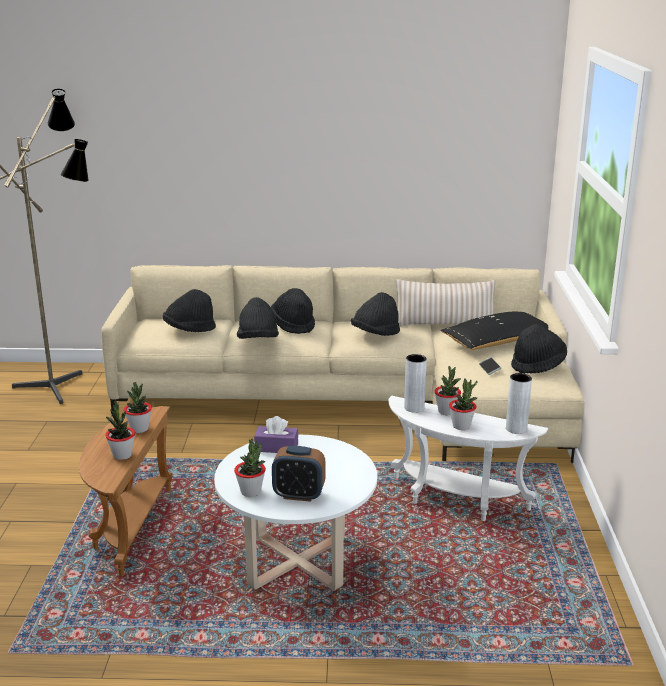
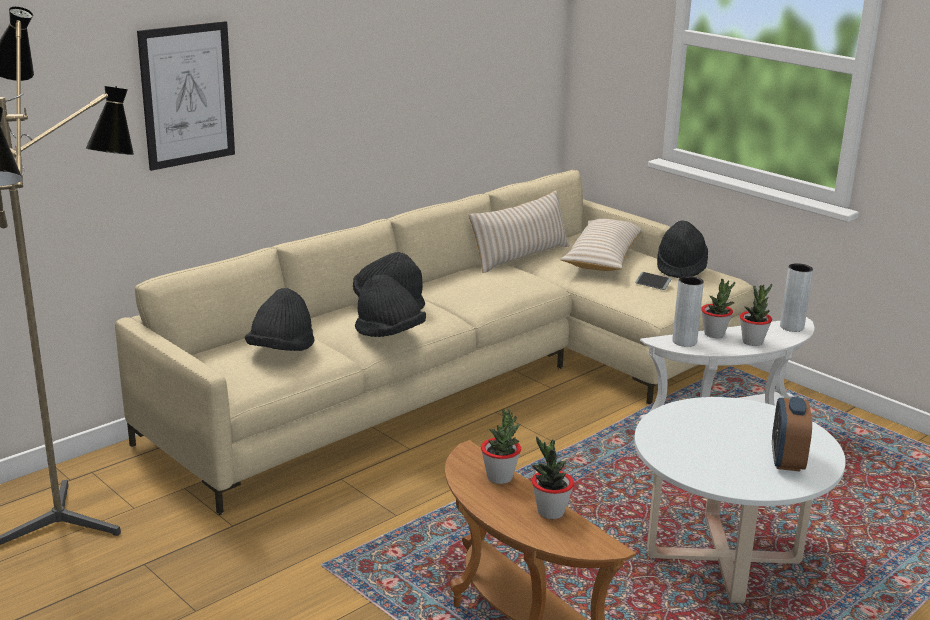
camera: 45 degrees left, 0 degrees up
(188, 155) = (187, 95): none -> picture
(251, 492) = (747, 480): potted plant -> none
(276, 447) = (668, 429): purple tissue box -> none
(299, 495) = (787, 461): alarm clock -> alarm clock turned 135 degrees clockwise
(375, 334) = (490, 286): black hat -> none
(497, 341) = (603, 257): black pillow -> beige pillow

